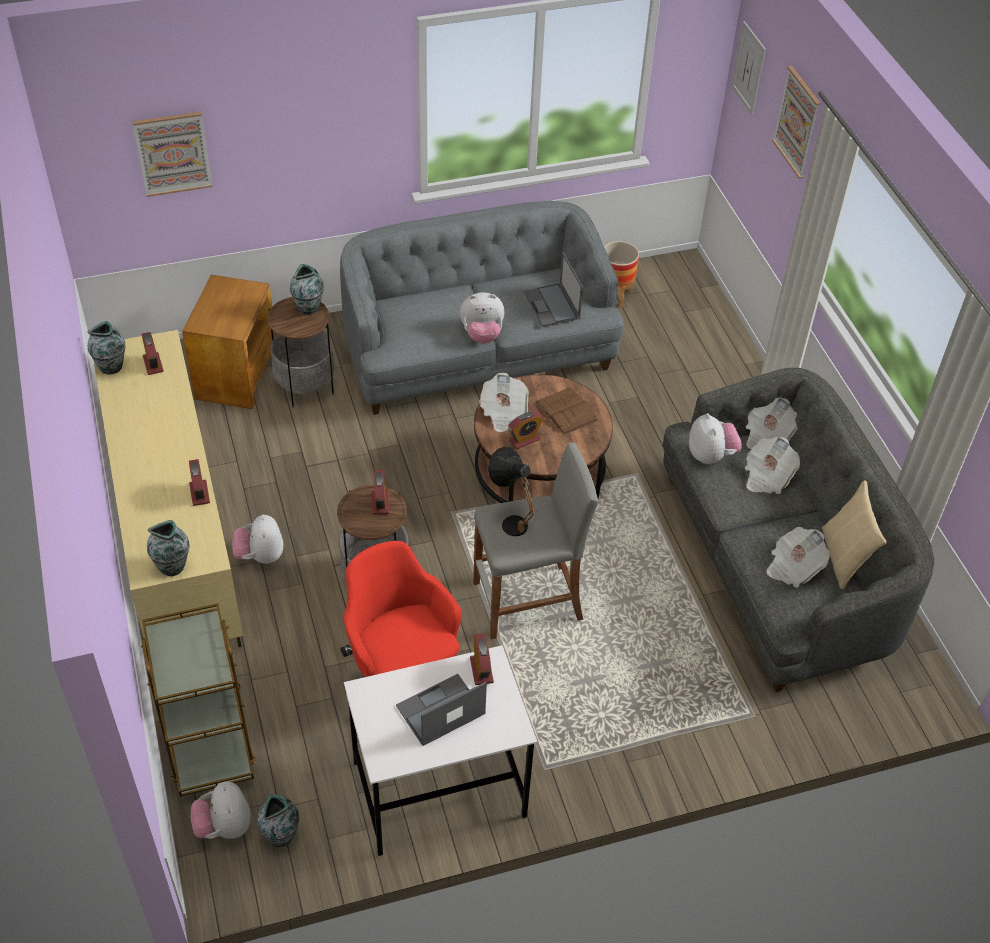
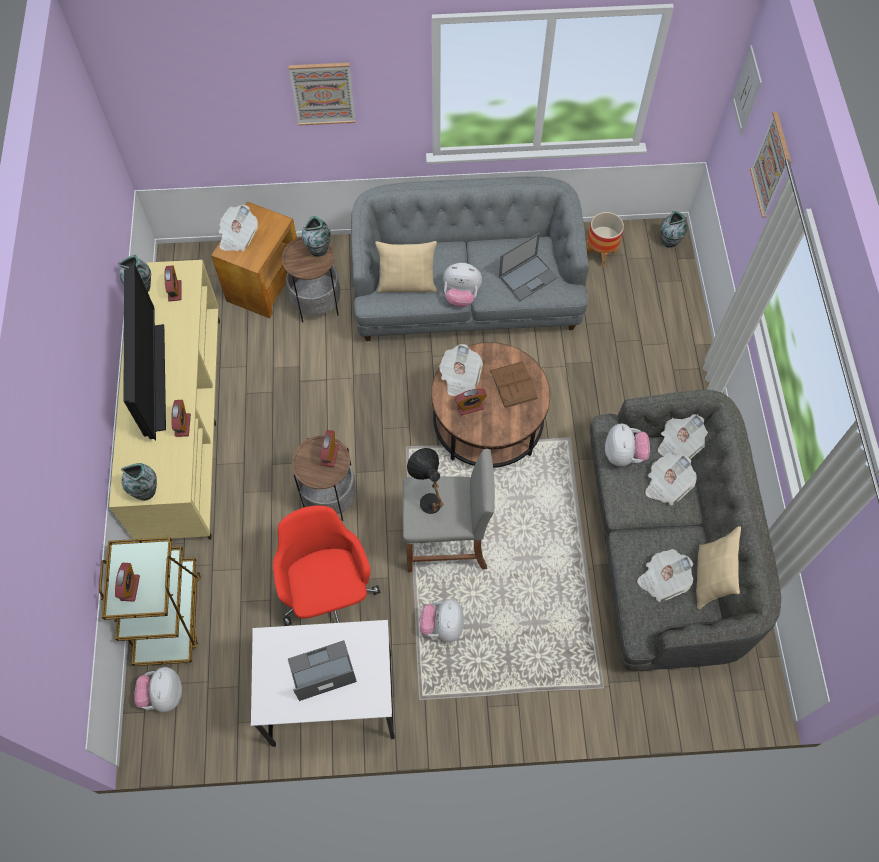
camera: 15 degrees right, 15 degrees up
(150, 452) = (153, 377): none -> television
(173, 153) = (211, 106): picture -> picture (323, 93)
(209, 309) = (238, 236): none -> newspaper
(260, 556) = (244, 459): plush toy -> plush toy (442, 626)
(281, 834) = (204, 711): vase -> vase (669, 241)
(418, 331) = (407, 284): none -> beige pillow
(481, 670) = (364, 640): alarm clock -> alarm clock (130, 588)
(552, 305) = (528, 277): laptop -> laptop turned 120 degrees counterclockwise

